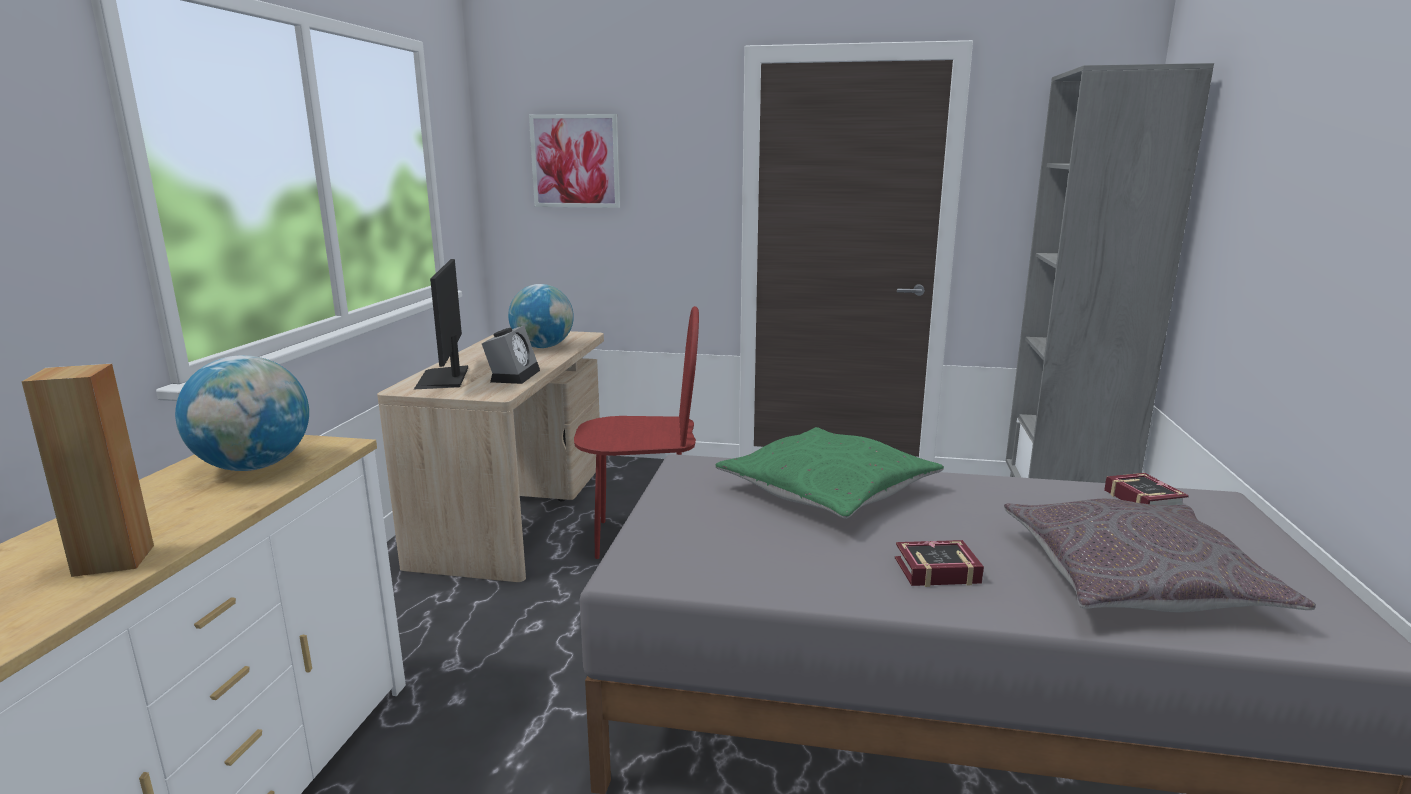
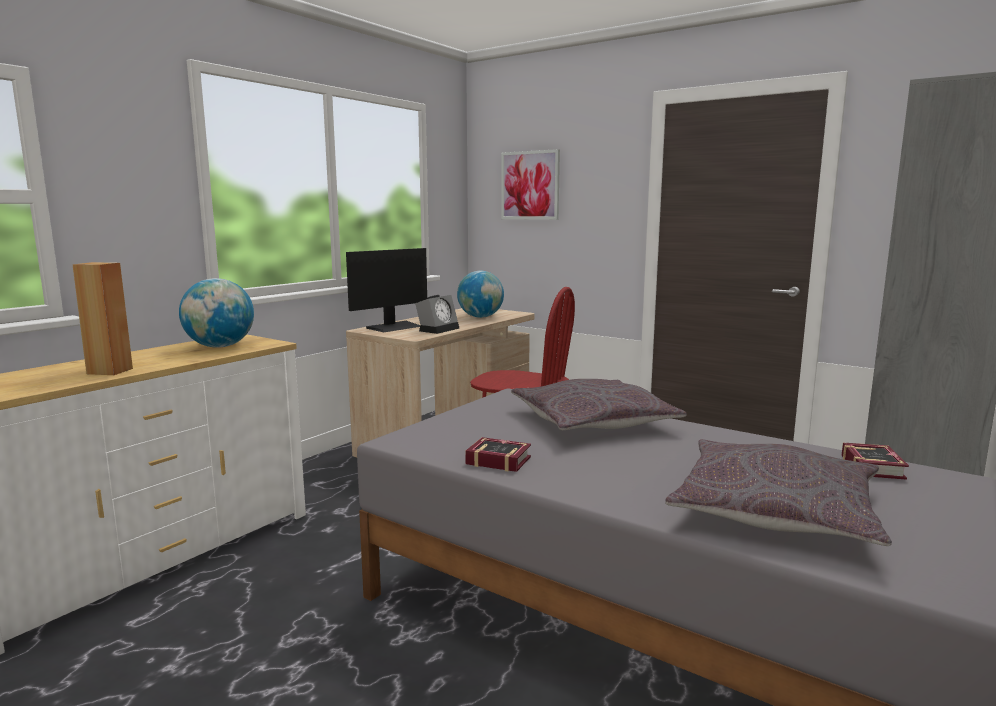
camera: 25 degrees right, 5 degrees down
(444, 378) = (394, 327): monitor -> monitor turned 150 degrees counterclockwise
(827, 490) = (592, 421): green pillow -> grey pillow
(932, 570) = (606, 474): book -> book (496, 459)

